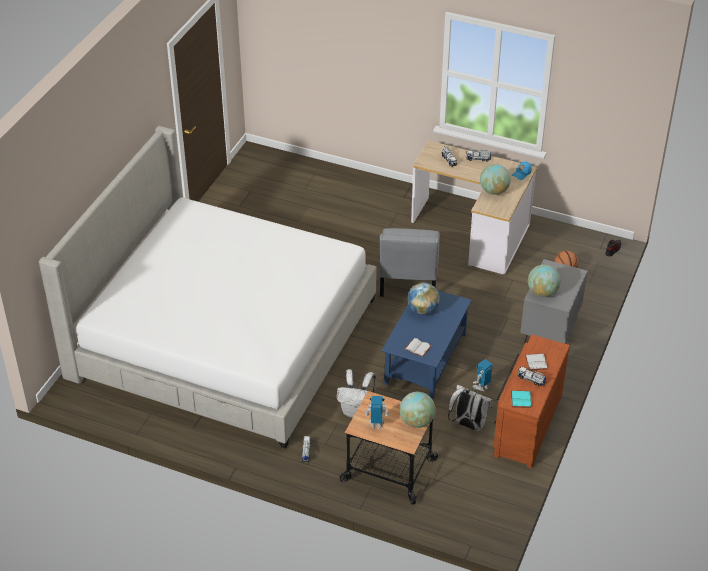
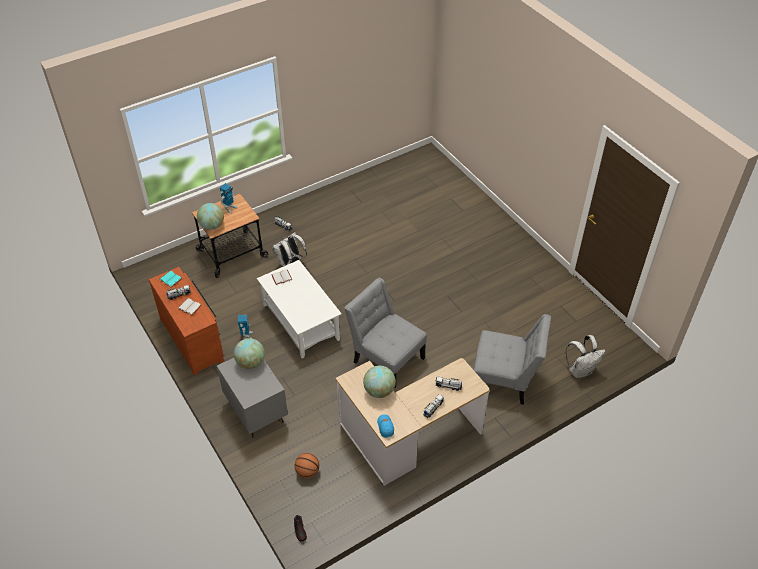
camera: 125 degrees right, 5 degrees up
(224, 337) = (416, 234): bed -> none
(359, 206) = (505, 380): none -> grey chair
(423, 310) = (314, 300): globe -> none
(425, 358) = (301, 322): blue coffee table -> white coffee table
(468, 425) = (225, 309): white backpack -> white backpack (580, 370)

